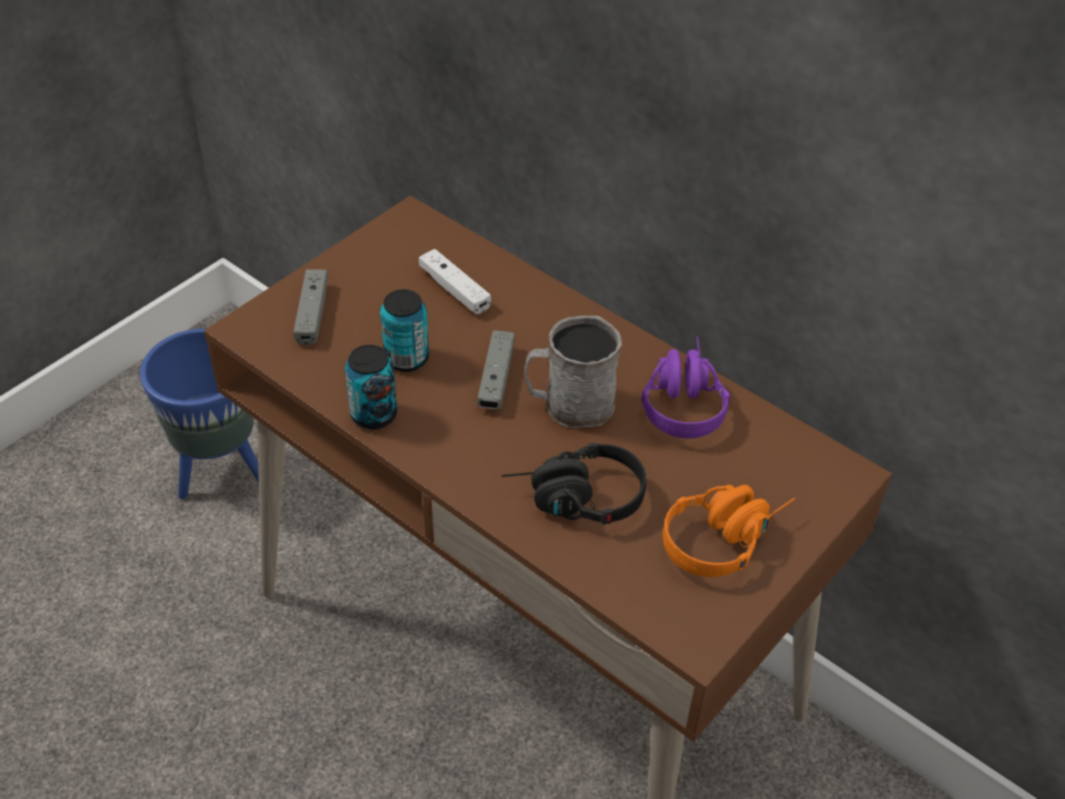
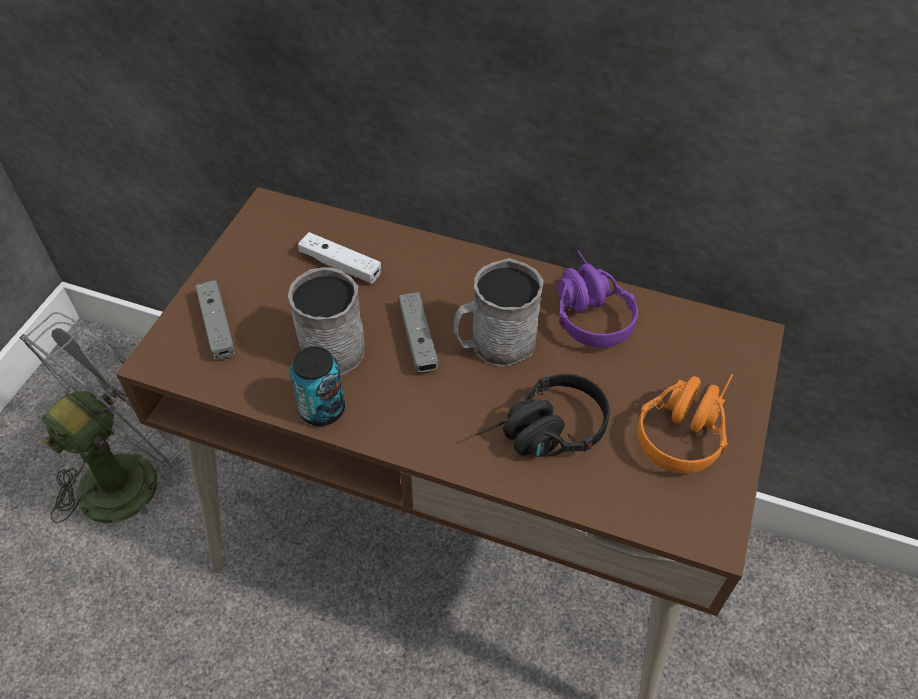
camera: 20 degrees left, 5 degrees up
(220, 472) = (131, 473): blue planter -> grey fan
(406, 358) = (327, 344): can -> grey mug

